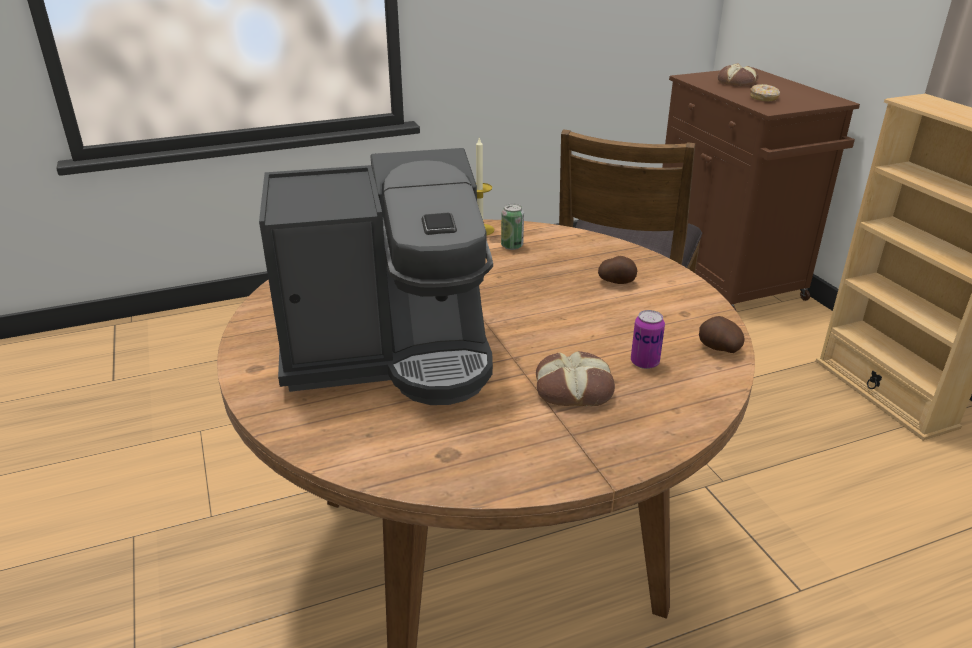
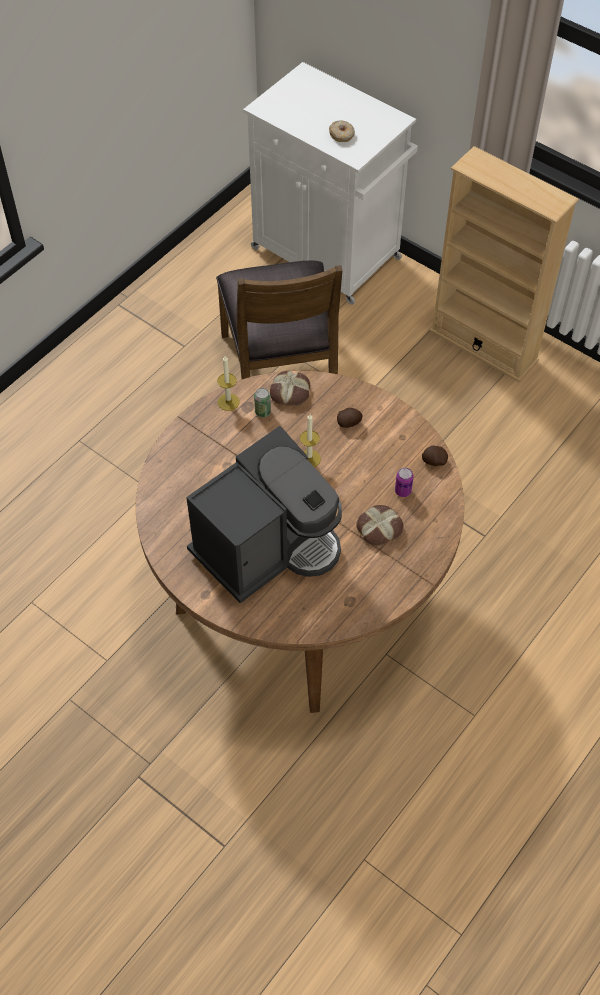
camera: 30 degrees left, 25 degrees up
(532, 295) = (309, 459): none -> candle
(727, 279) = (328, 255): brown cabinet -> white cabinet
(737, 82) = (307, 106): bread -> bread (290, 392)

